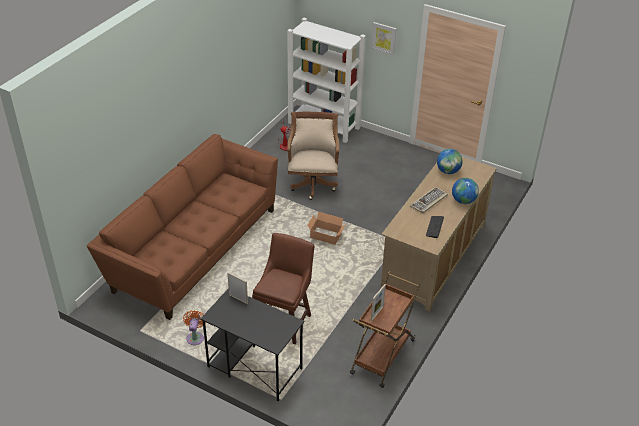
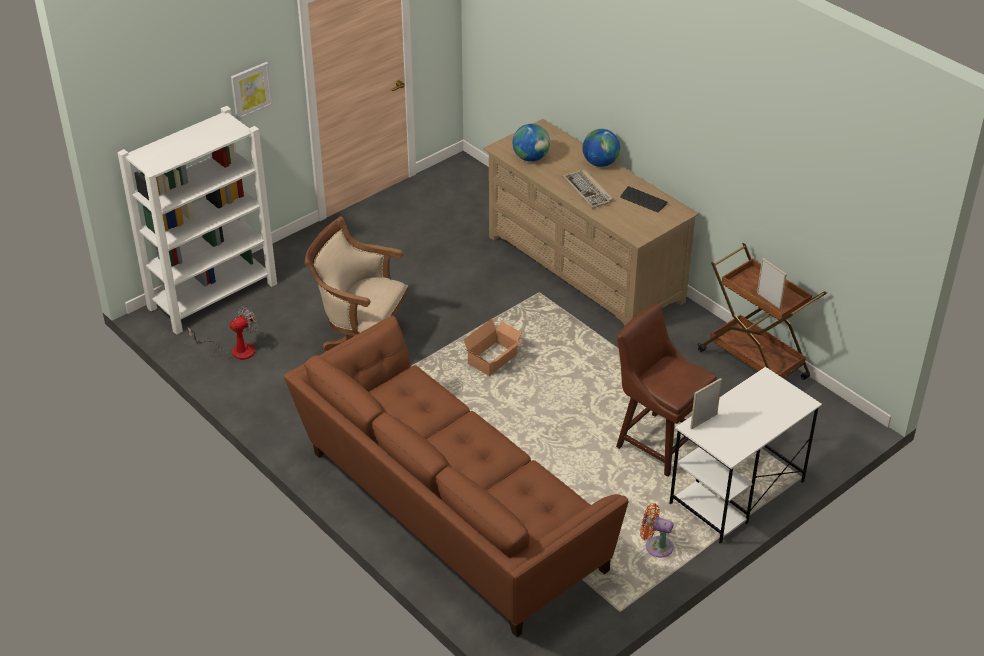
camera: 70 degrees left, 0 degrees up
(254, 367) = (736, 493): black desk -> white desk

